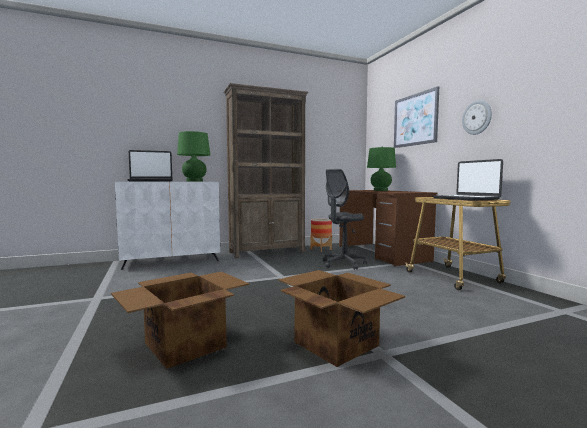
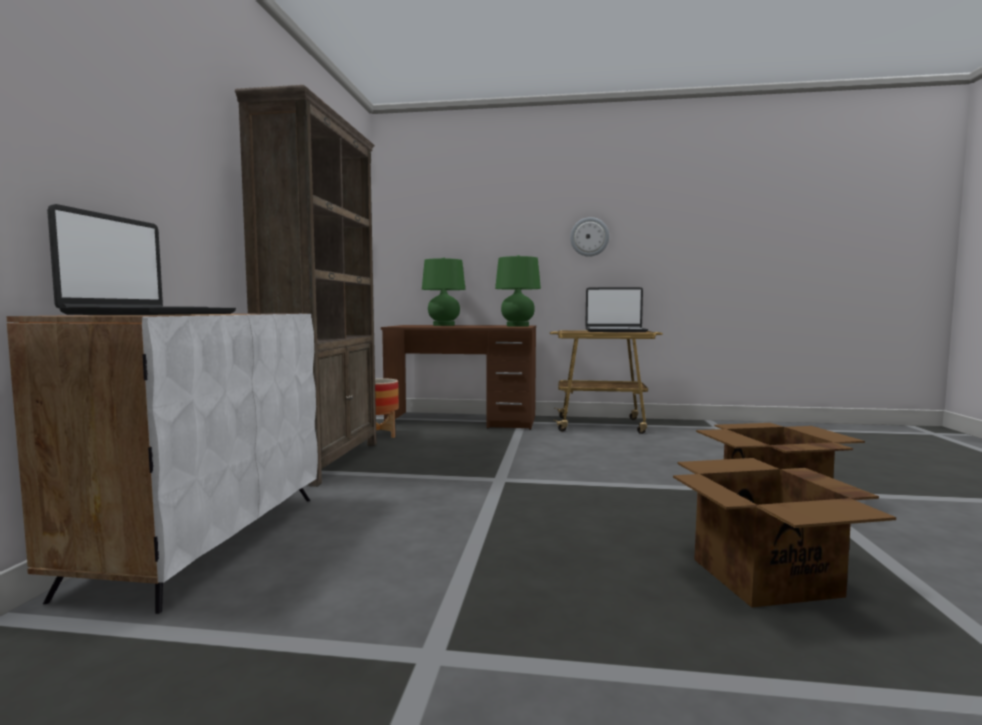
camera: 60 degrees left, 0 degrees up
(194, 181) = (238, 313): green table lamp -> green table lamp (517, 326)
(343, 264) = (484, 442): grey office chair -> none
(415, 120) = (489, 224): picture -> none

